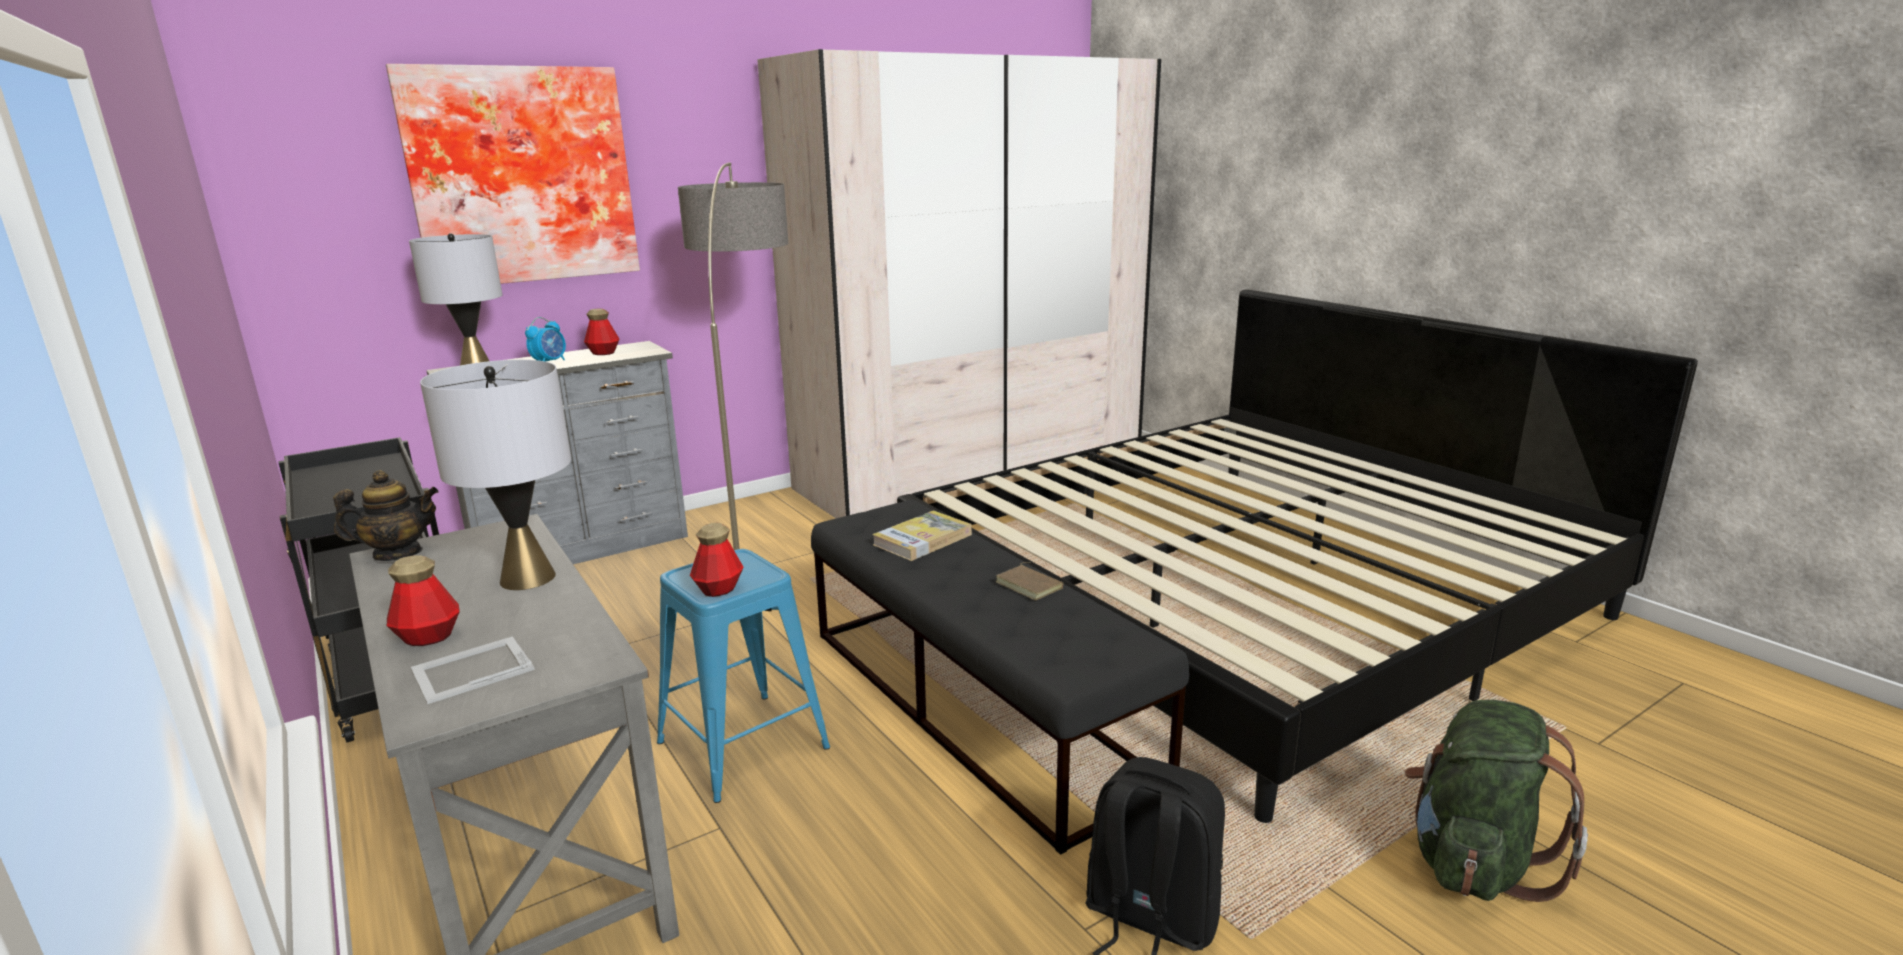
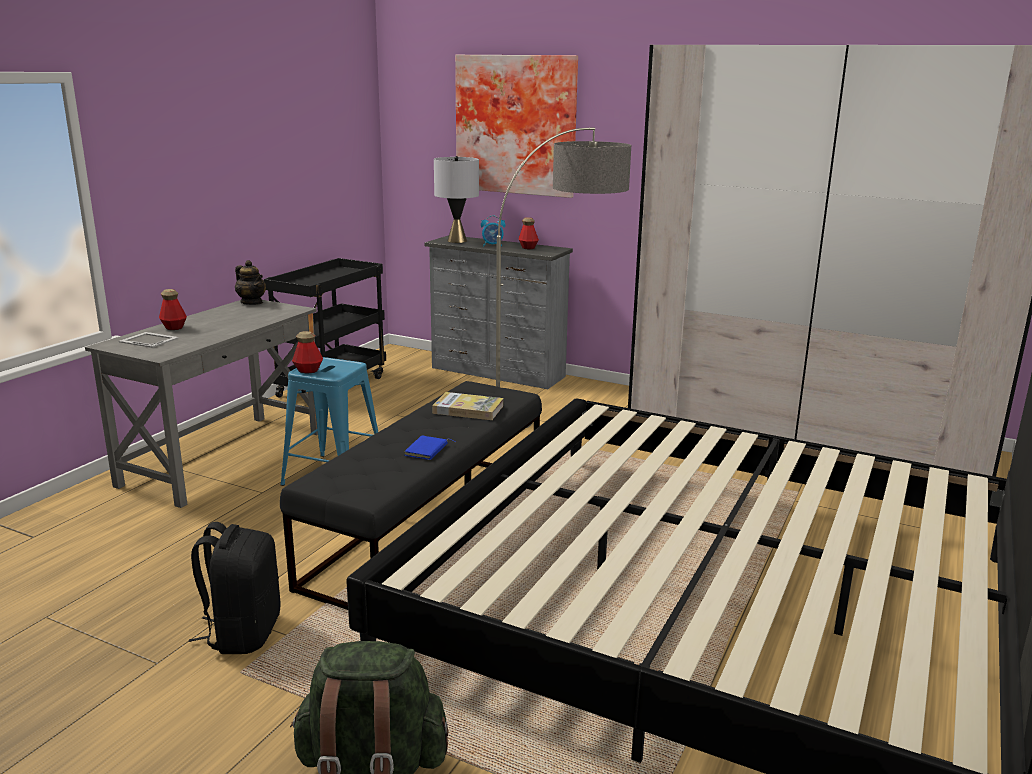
camera: 60 degrees right, 0 degrees up
(528, 578) = (239, 325): grey table lamp -> none
(1031, 585) = (427, 450): brown book -> blue book

